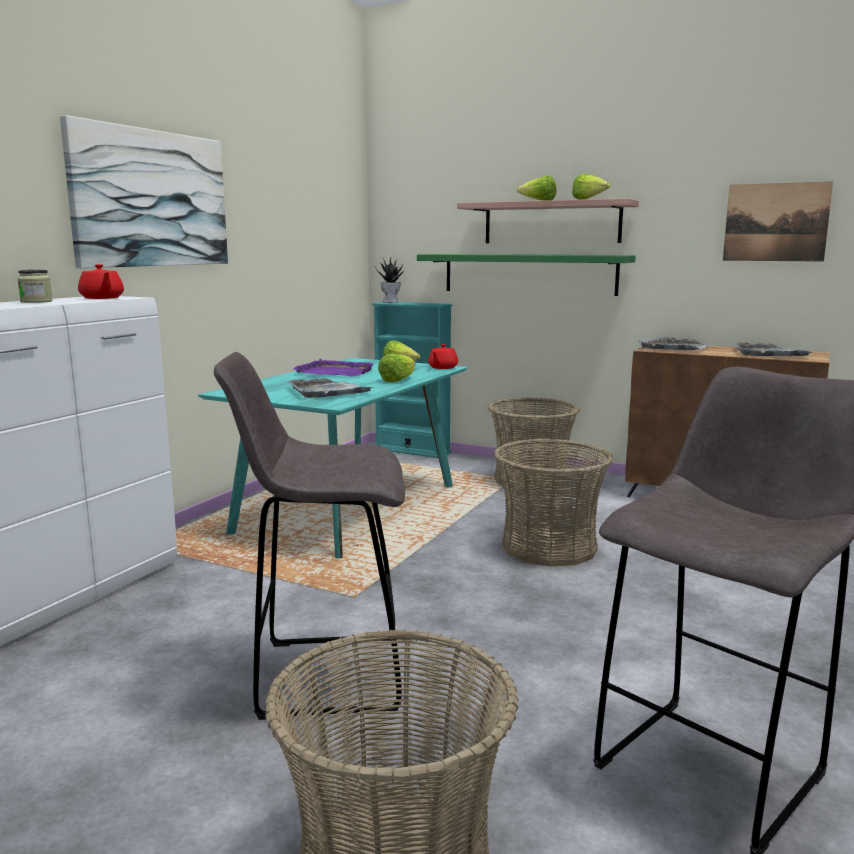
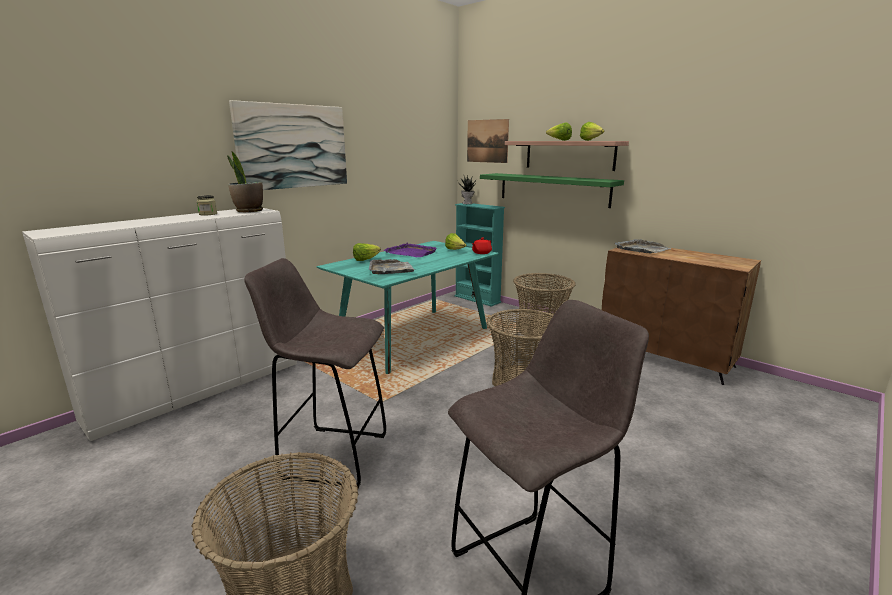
camera: 15 degrees right, 5 degrees up
(102, 298) = (249, 211): red teapot -> potted plant
(397, 380) = (442, 262): lettuce -> lettuce (366, 260)
(768, 353) = (708, 259): grey tray -> none
(776, 222) = (728, 160): picture -> picture (487, 141)

